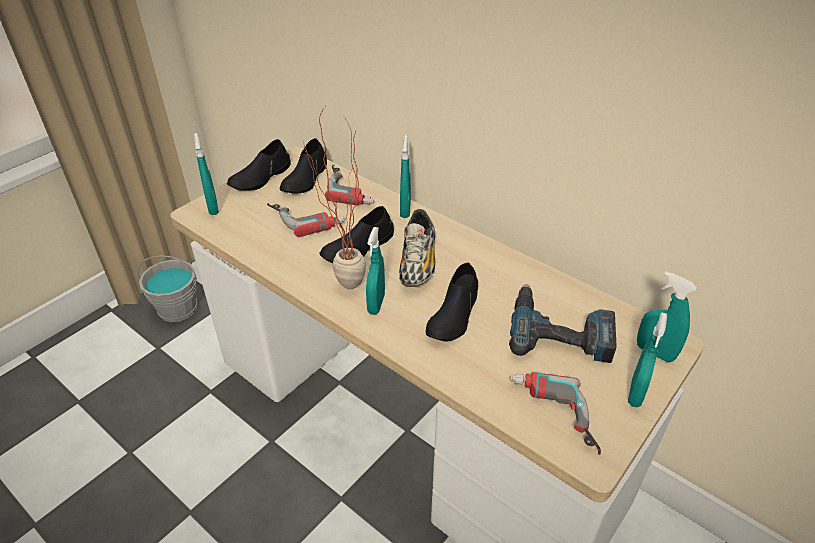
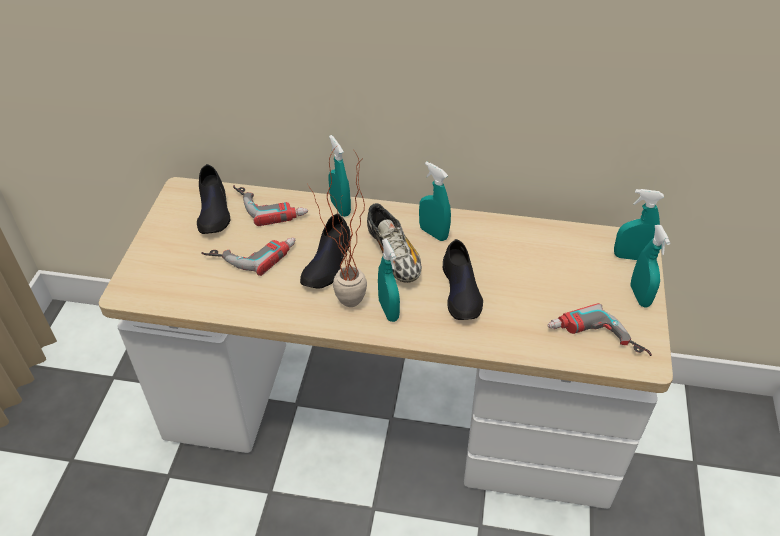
camera: 30 degrees left, 5 degrees up
(178, 308) = (61, 407): grey bucket -> none
(213, 207) = (141, 279): turquoise spray bottle -> turquoise spray bottle (433, 233)
(260, 177) = (164, 227): black shoe -> none
(559, 331) = (552, 269): power drill -> none

